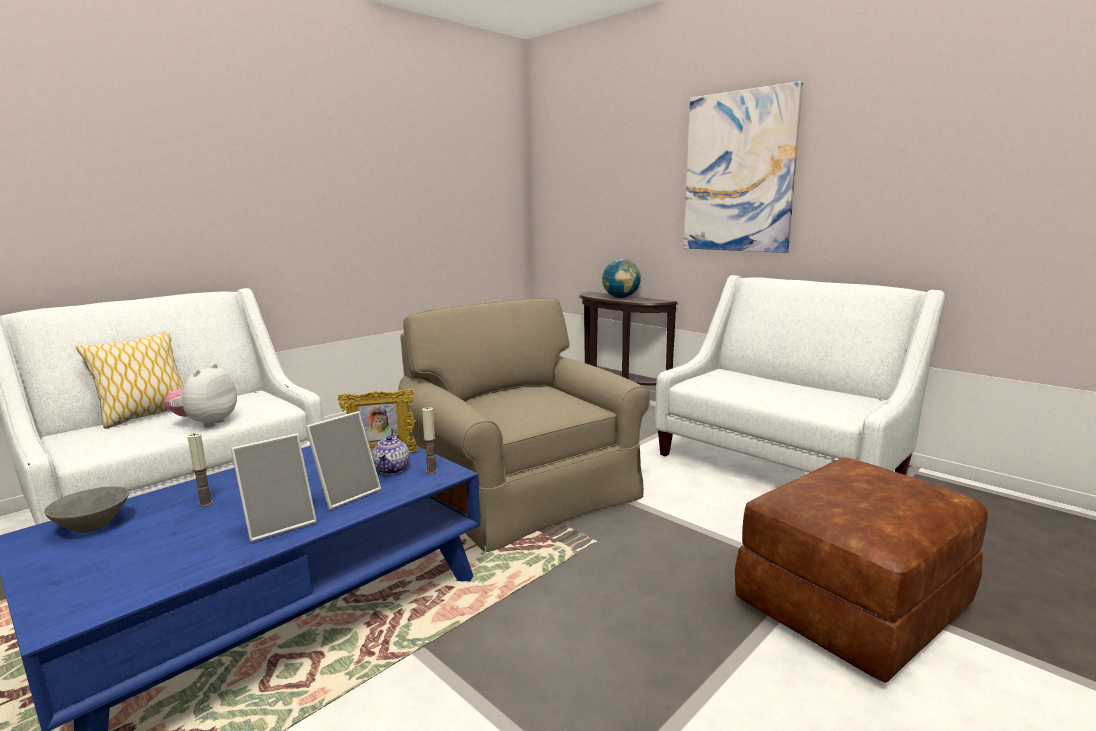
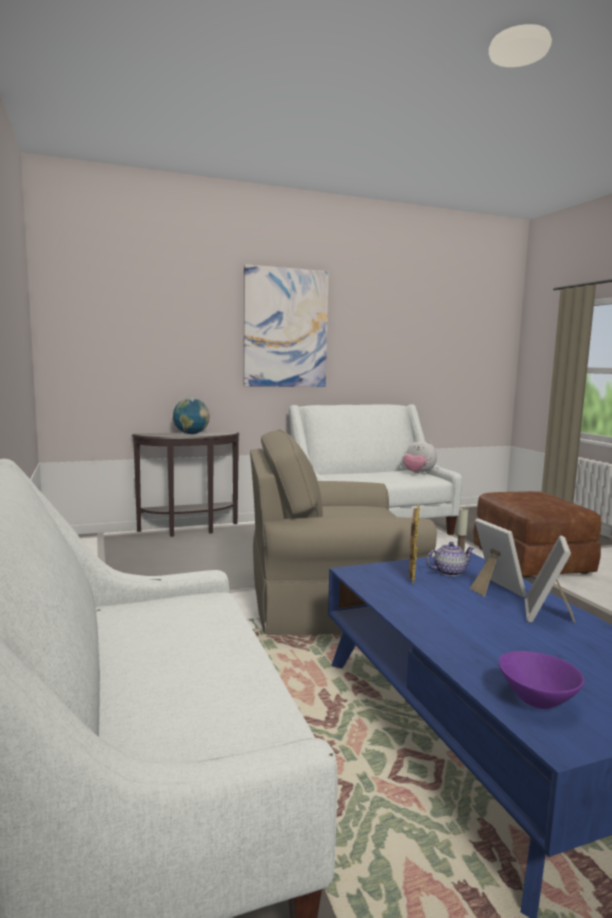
camera: 65 degrees left, 5 degrees down
(94, 526) = (536, 699): grey bowl -> purple bowl
(145, 415) = (108, 687): pillow -> none
(205, 503) = (494, 643): candle -> none
(206, 423) = (221, 640): plush toy -> plush toy (418, 474)
(279, 523) = (547, 614): picture frame -> picture frame turned 150 degrees counterclockwise
(392, 469) = (448, 572): teapot -> teapot turned 45 degrees counterclockwise

